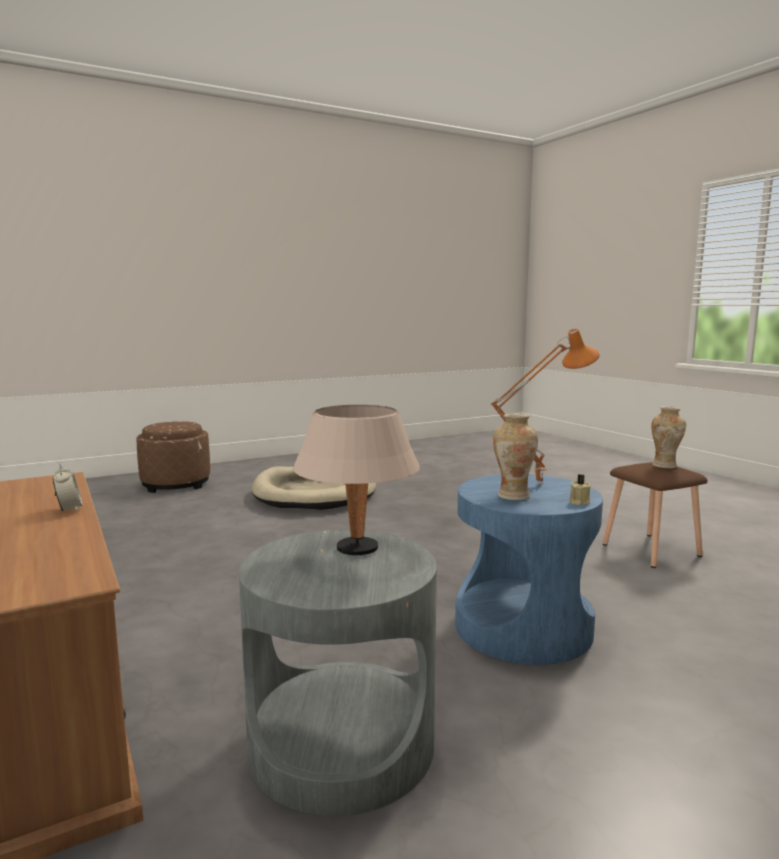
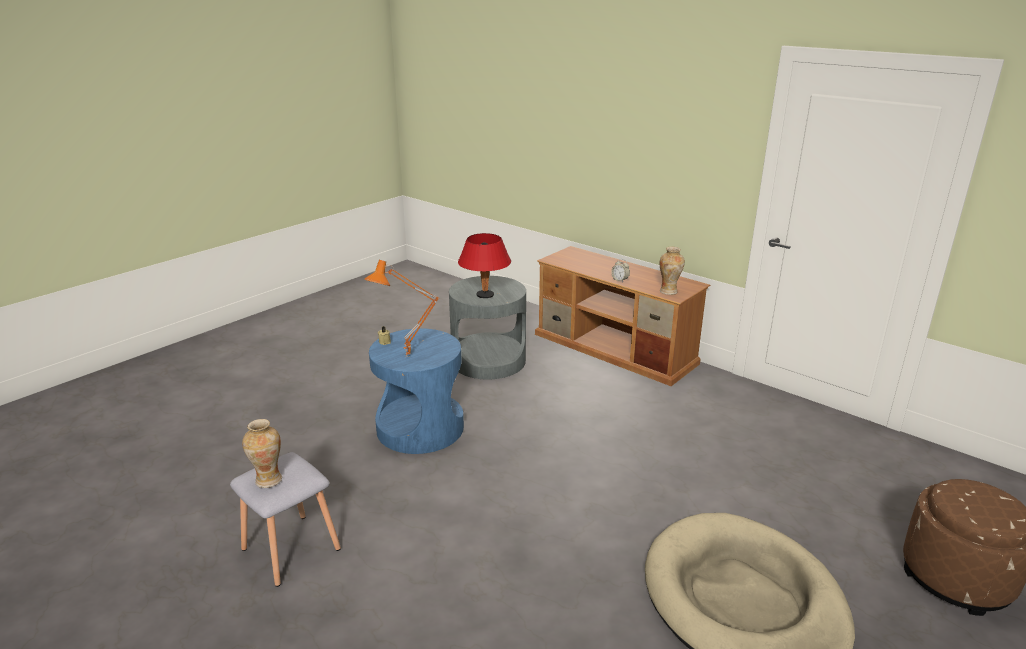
camera: 160 degrees right, 15 degrees up
(358, 549) = (484, 295): beige table lamp -> red table lamp
(513, 496) = (424, 341): vase -> vase (669, 292)
(652, 550) = (289, 549): brown stool -> grey stool

